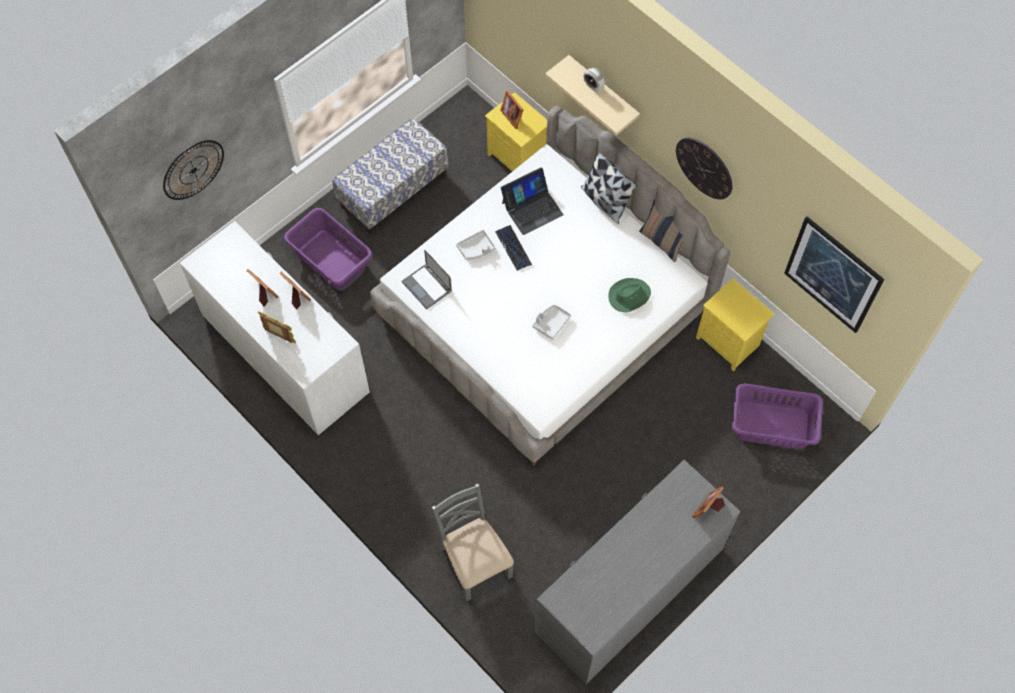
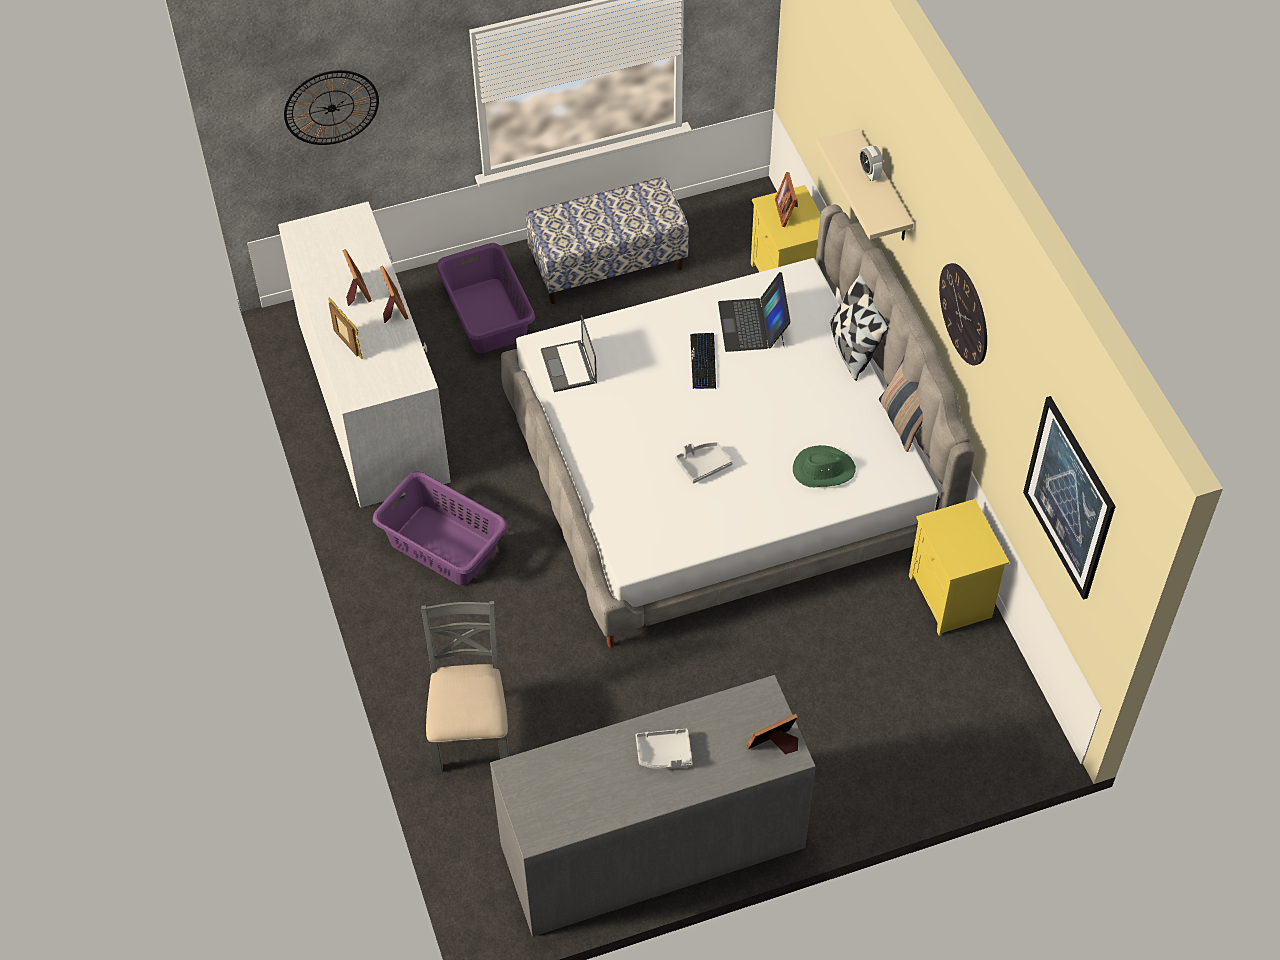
camera: 25 degrees right, 10 degrees down
(476, 248) = (655, 345): grey tray -> grey tray (664, 754)
(532, 208) = (753, 324): laptop -> laptop turned 90 degrees clockwise
(772, 425) = (956, 721): purple laundry basket -> purple laundry basket (443, 544)

